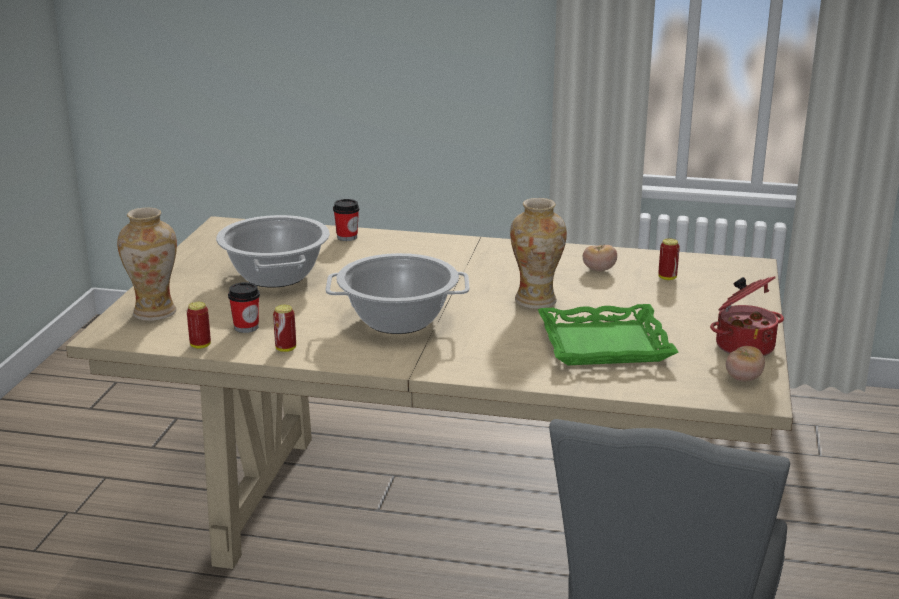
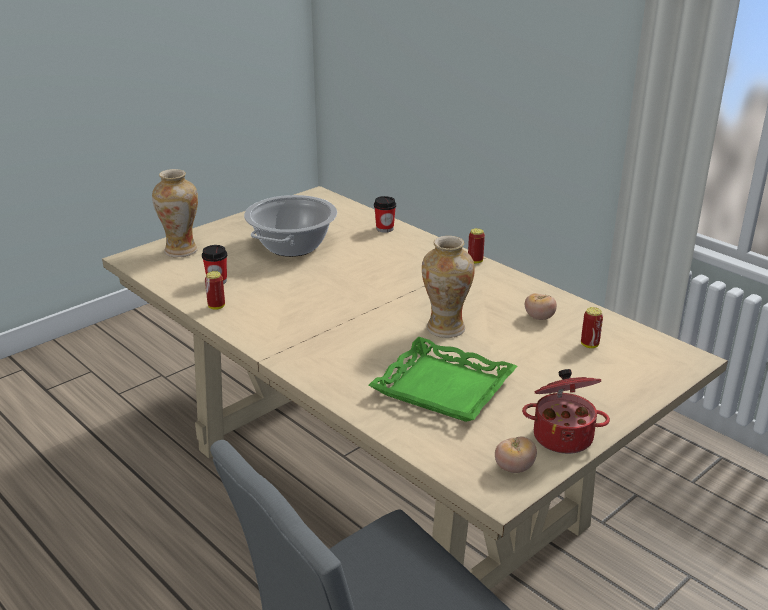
camera: 35 degrees right, 5 degrees up
(200, 345) = (171, 285): can -> can (475, 261)
(399, 320) = (321, 310): cooking pot -> none

